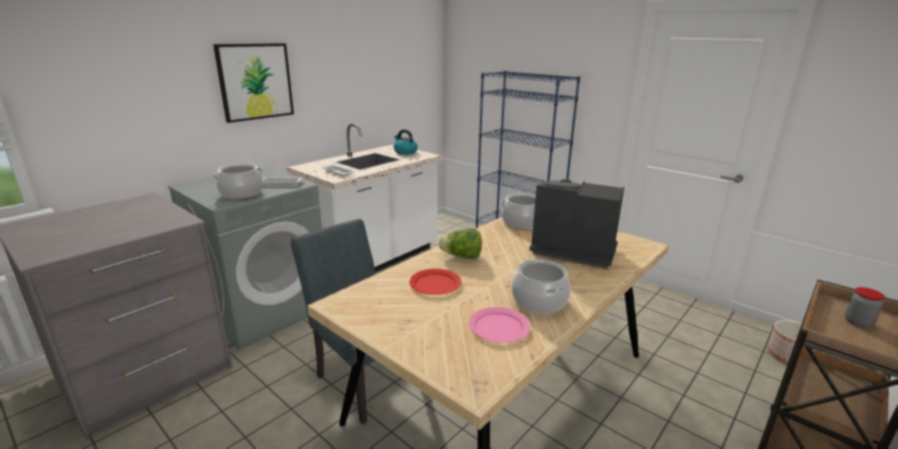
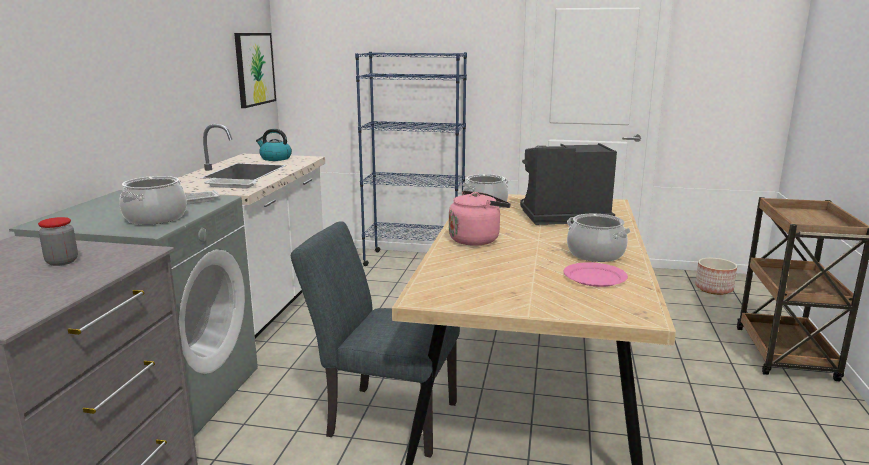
camera: 30 degrees left, 5 degrees down
(255, 81) = (98, 68): picture -> picture (254, 69)
(435, 284) = (489, 263): red plate -> none
(462, 257) = (476, 239): lettuce -> pink kettle
(857, 322) = (805, 217): jar -> jar (62, 262)

